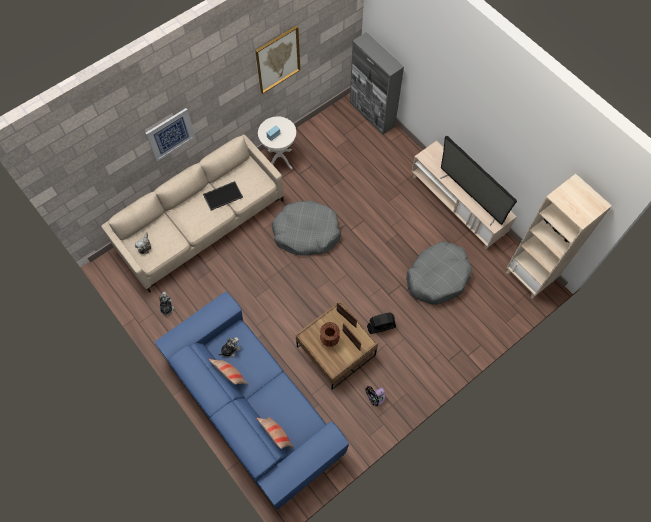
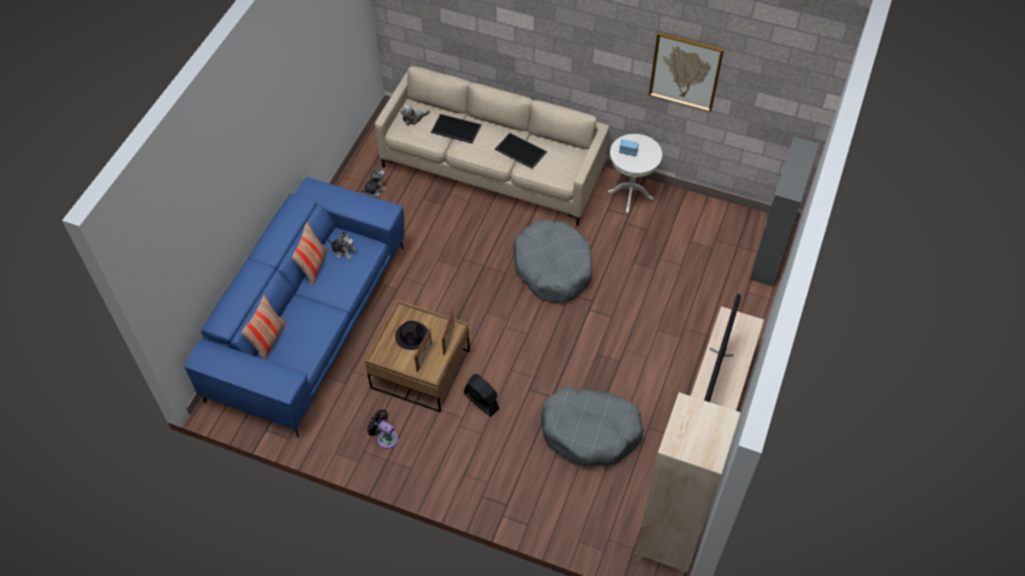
camera: 60 degrees right, 10 degrees down
(170, 134) = (521, 39): picture -> none
(174, 225) = (455, 129): none -> tray
(329, 339) = (412, 336): brown vase -> black hat

